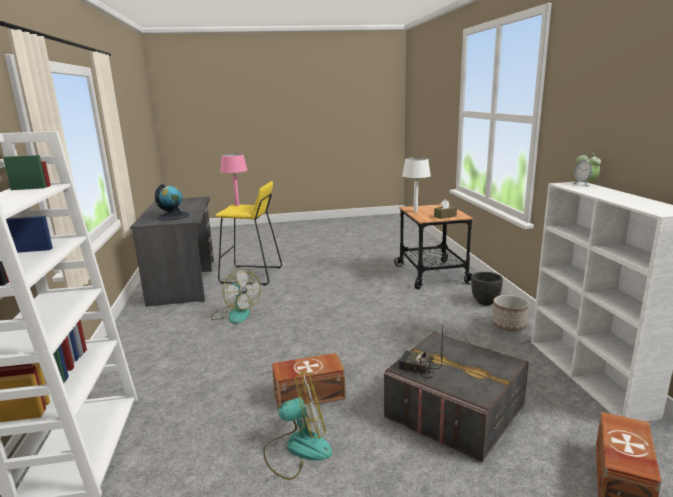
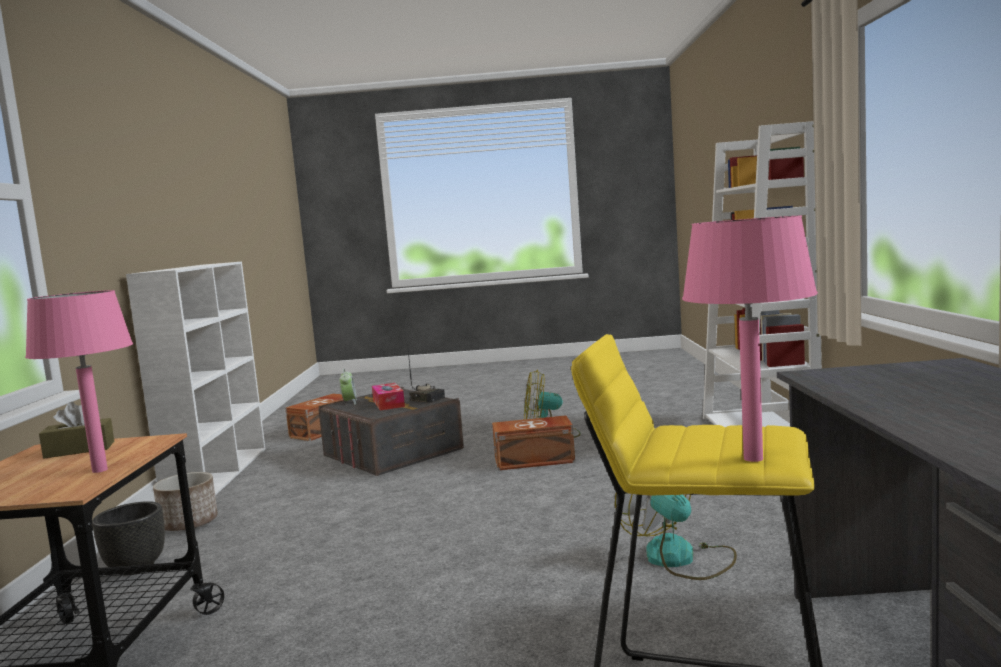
camera: 170 degrees left, 10 degrees down
(173, 216) = (907, 383): globe -> none
(415, 211) = (100, 470): white table lamp -> pink table lamp
(452, 361) = (388, 403): none -> tissue box
(584, 184) = (150, 271): alarm clock -> alarm clock (349, 402)

